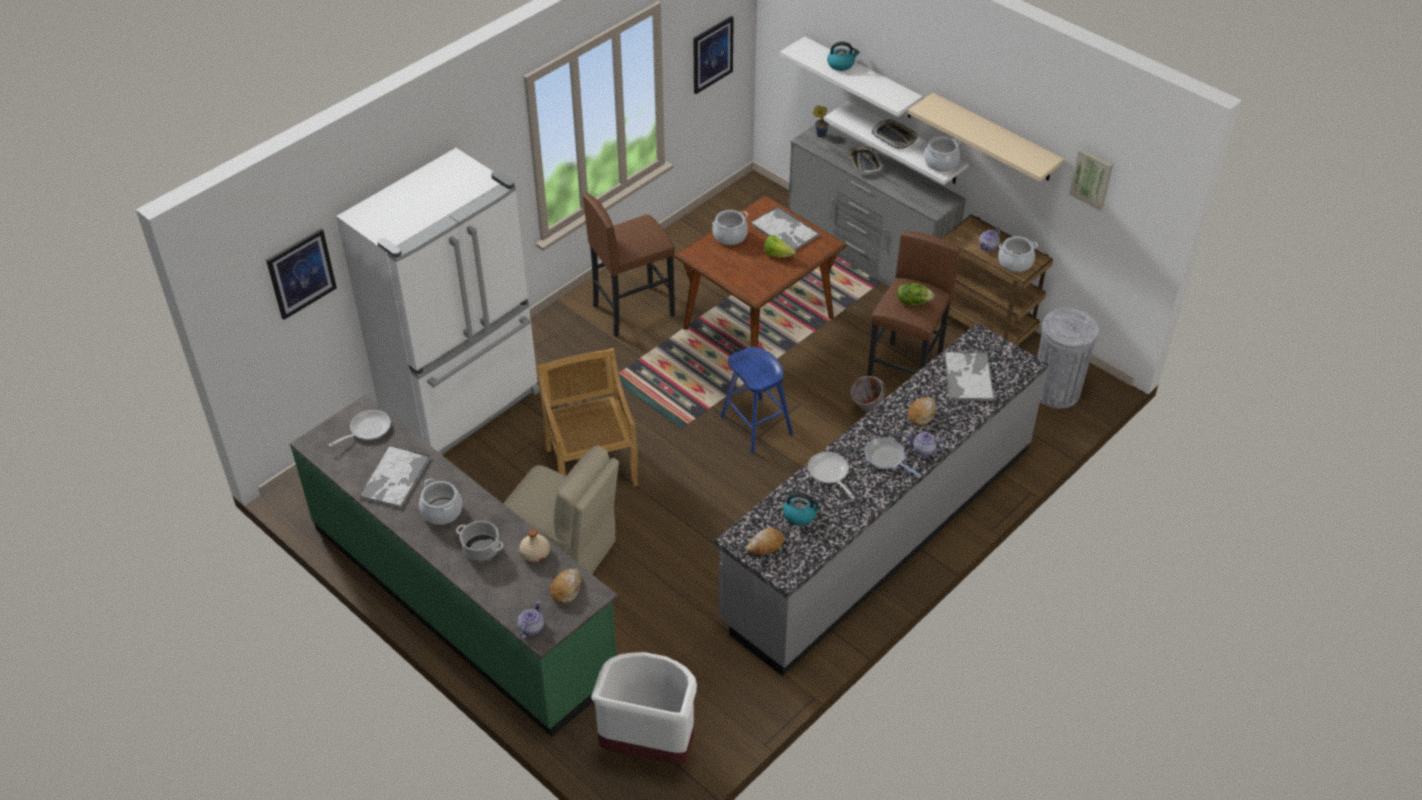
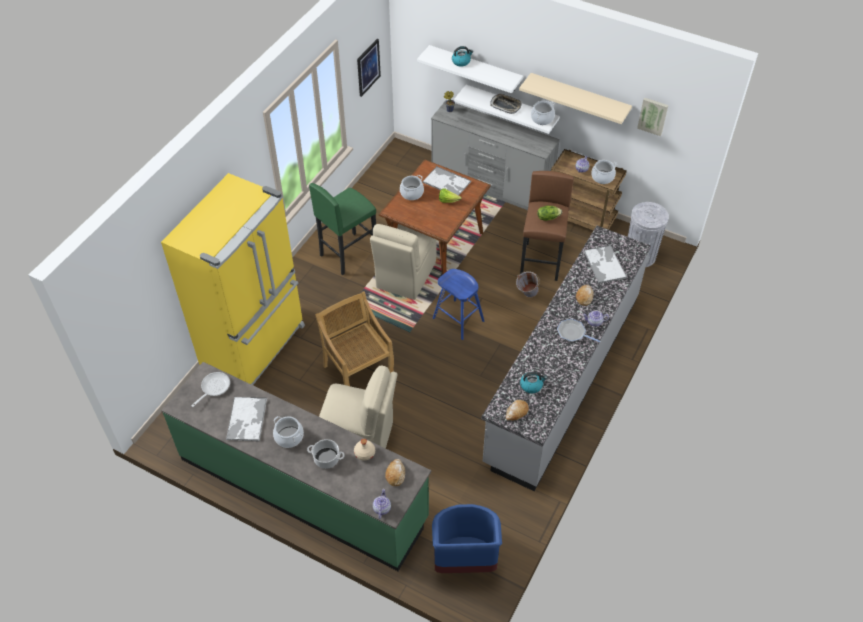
camera: 15 degrees left, 5 degrees up
(301, 273) = (142, 287): picture -> none
(464, 406) = (255, 346): white fridge -> yellow fridge
(633, 310) = (348, 253): brown stool -> green stool
(648, 745) = (464, 561): white trash can -> blue trash can
(701, 354) = (405, 276): none -> beige chair
(829, 473) = (540, 352): frying pan -> none
(864, 163) = (485, 125): tray -> none

